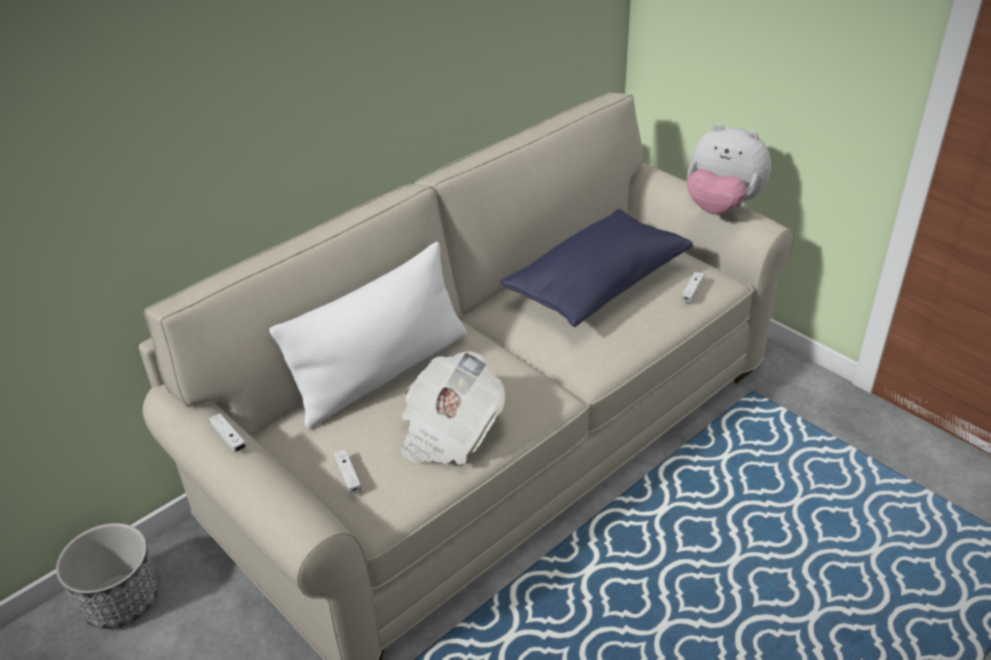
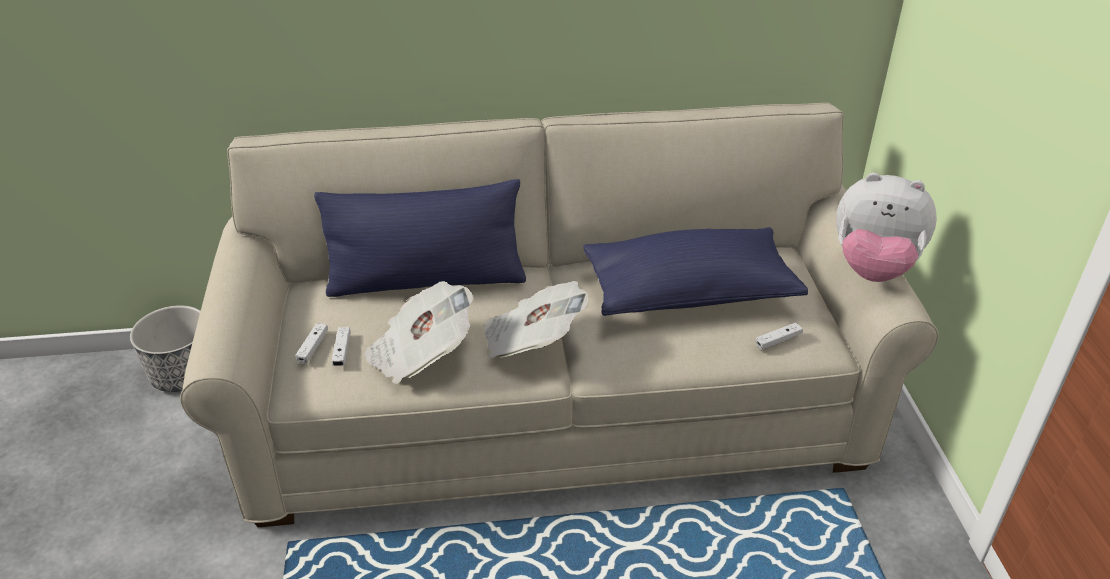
camera: 35 degrees right, 0 degrees up
(229, 438) = (237, 269): white game controller -> white game controller (342, 351)
(382, 373) = (427, 281): white pillow -> blue pillow
(525, 377) = (532, 341): none -> newspaper
(721, 207) = (873, 268): plush toy -> plush toy turned 45 degrees counterclockwise

